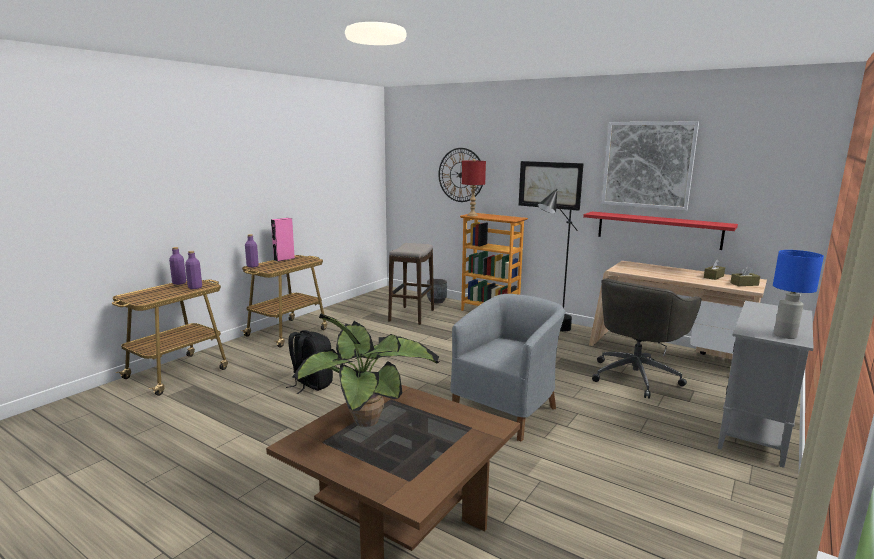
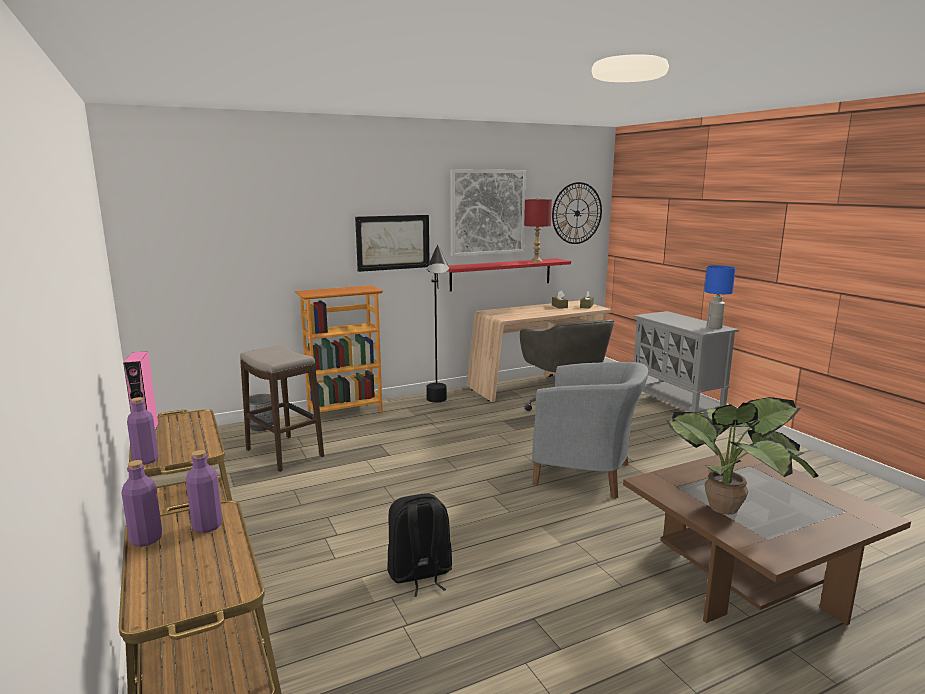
camera: 60 degrees left, 0 degrees up
(461, 175) = (265, 242): wall clock -> wall clock (577, 213)
(472, 215) = (314, 294): red table lamp -> red table lamp (536, 261)
(507, 410) = (587, 474): grey armchair -> grey armchair turned 135 degrees clockwise

